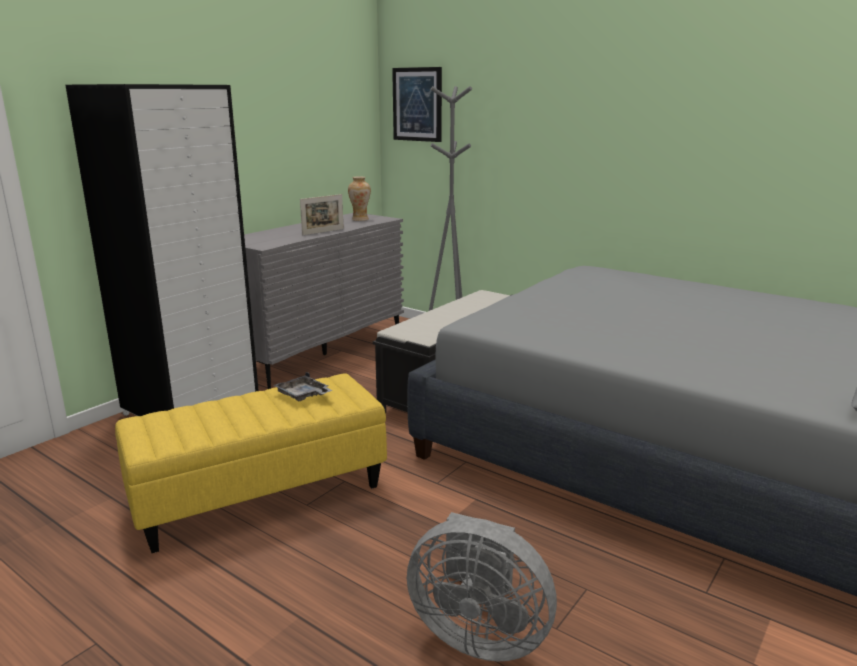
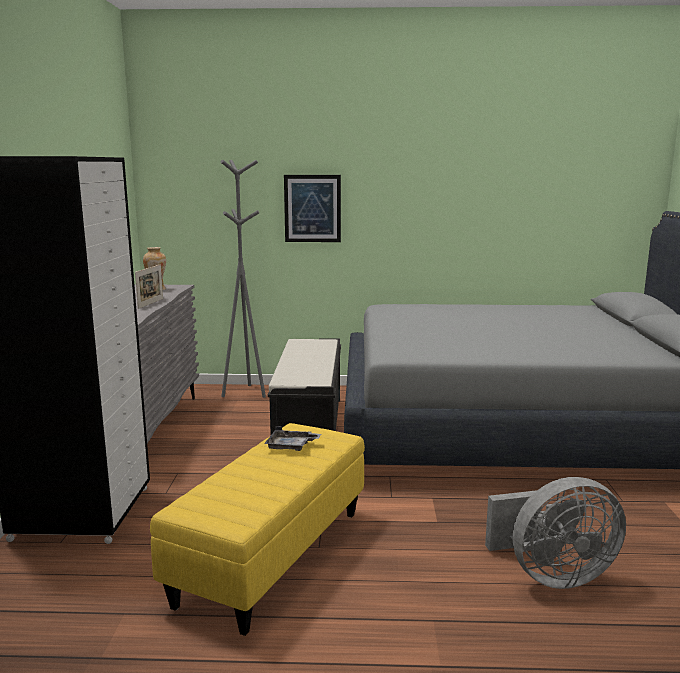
camera: 35 degrees left, 5 degrees down
(417, 104) = (182, 176): picture -> picture (312, 208)

